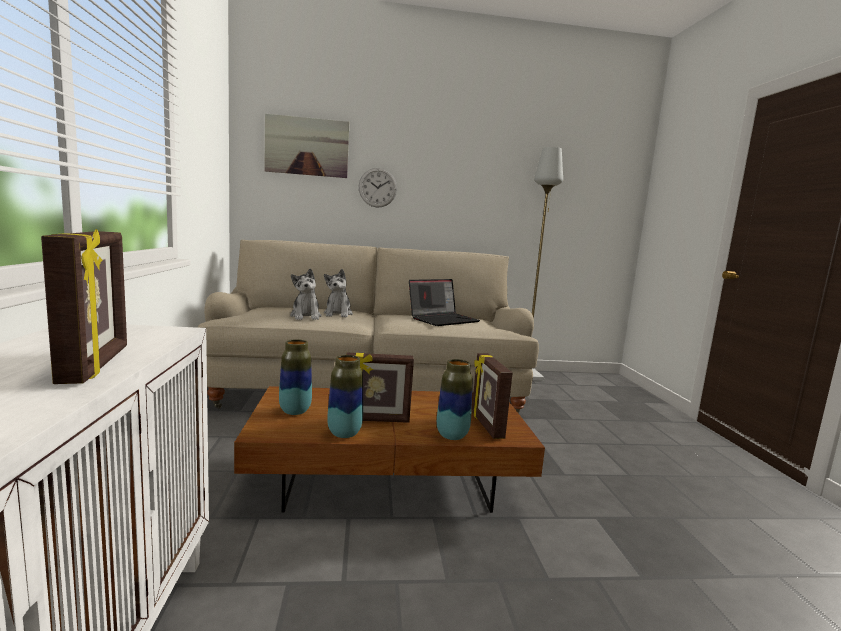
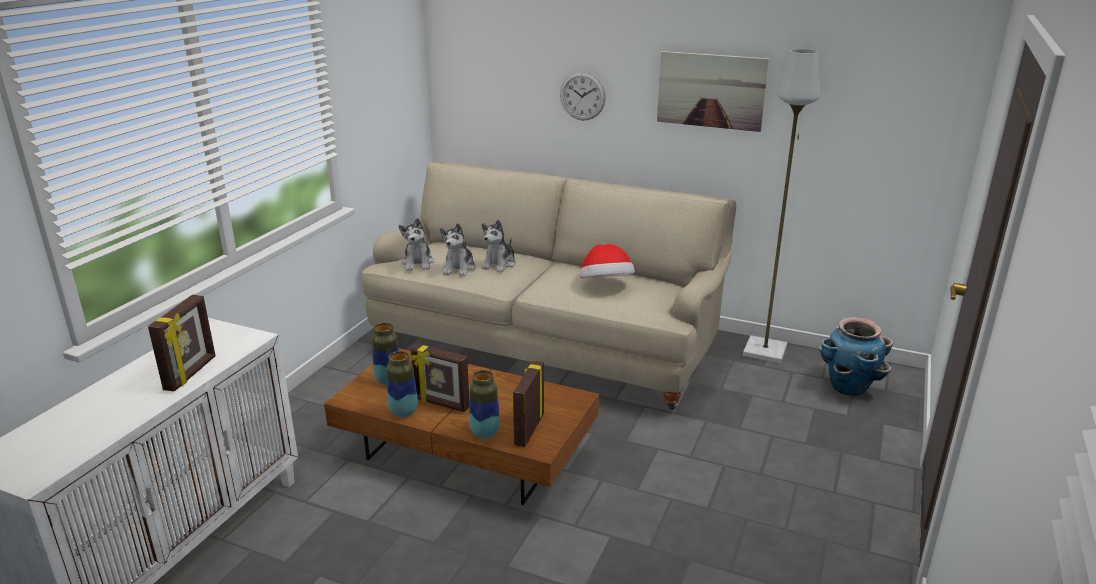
camera: 30 degrees right, 15 degrees up
(261, 315) = (418, 263): none -> plush toy
(307, 146) = (502, 47): picture -> picture (711, 90)
(443, 319) = (606, 285): laptop -> hat
(598, 387) = (848, 388): none -> planter

